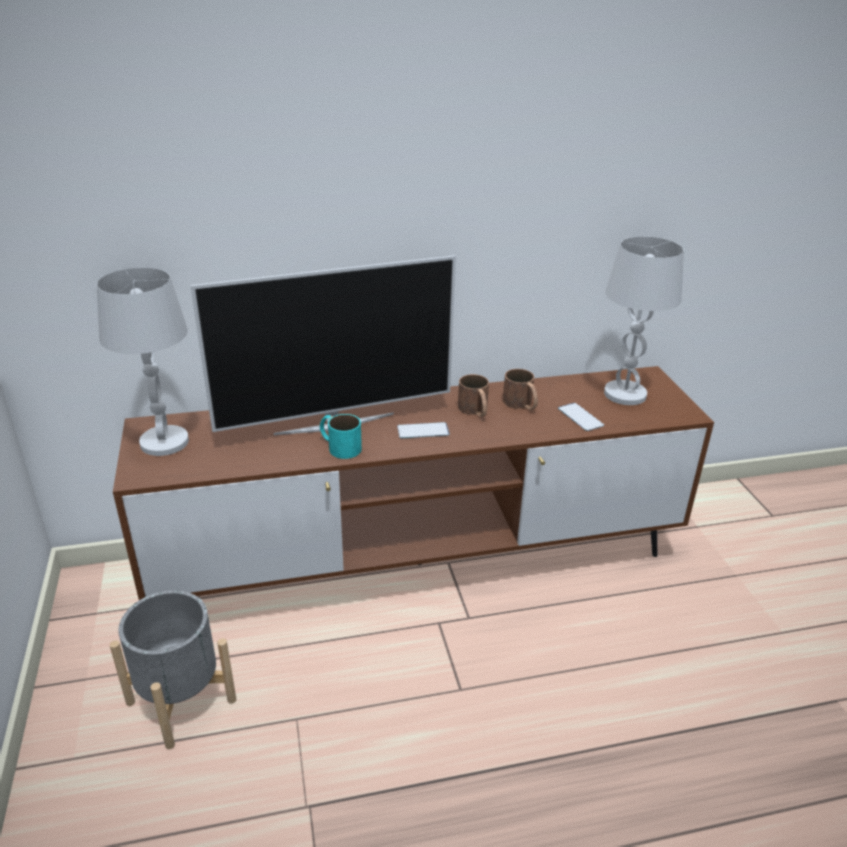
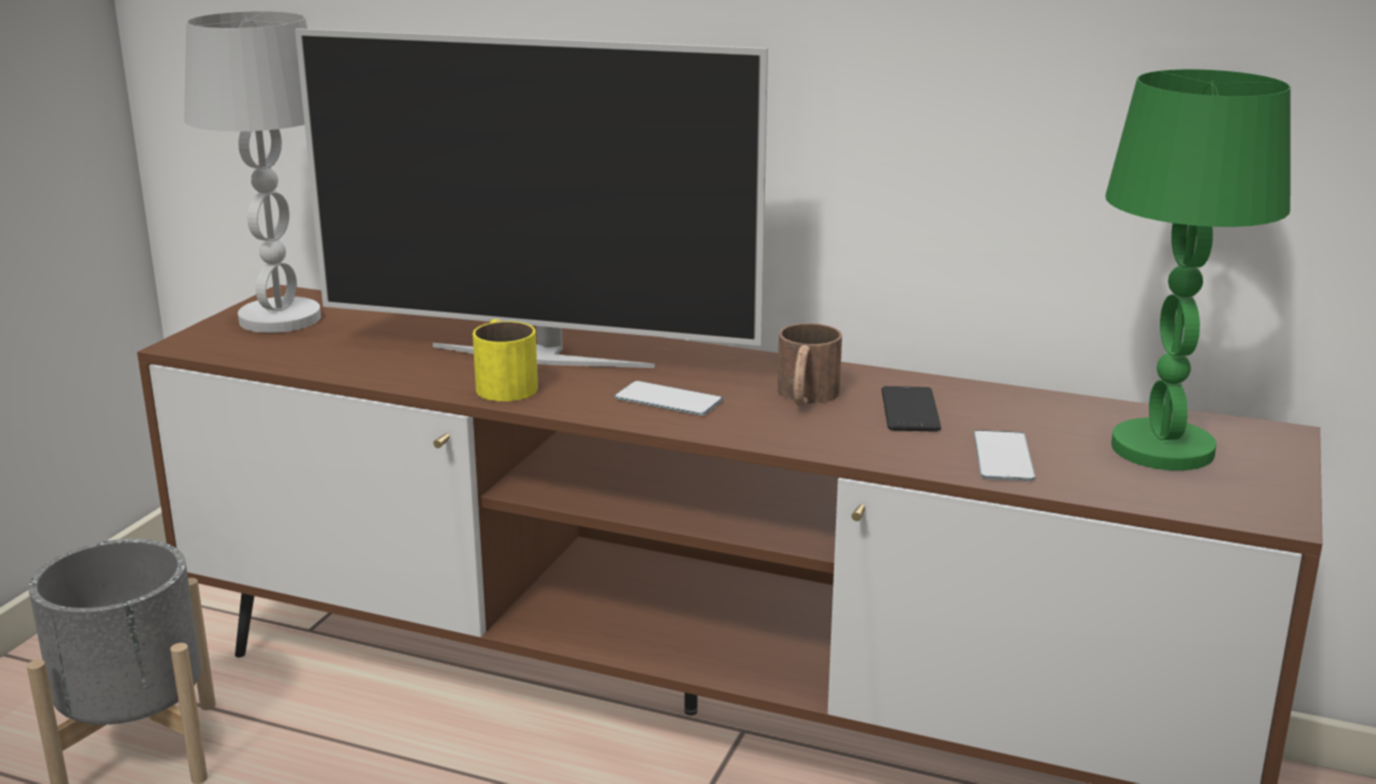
camera: 35 degrees right, 10 degrees down
(339, 446) = (503, 383): turquoise mug -> yellow mug
(521, 404) = (910, 410): brown mug -> phone
(625, 394) = (1163, 449): white table lamp -> green table lamp

